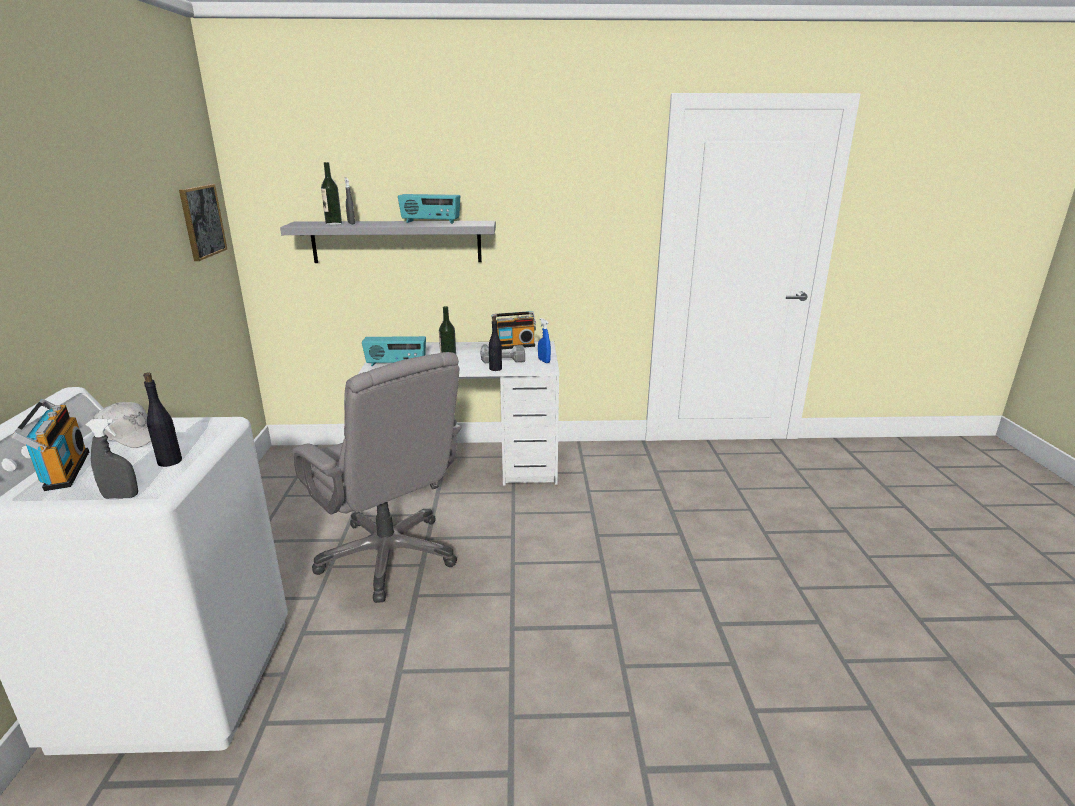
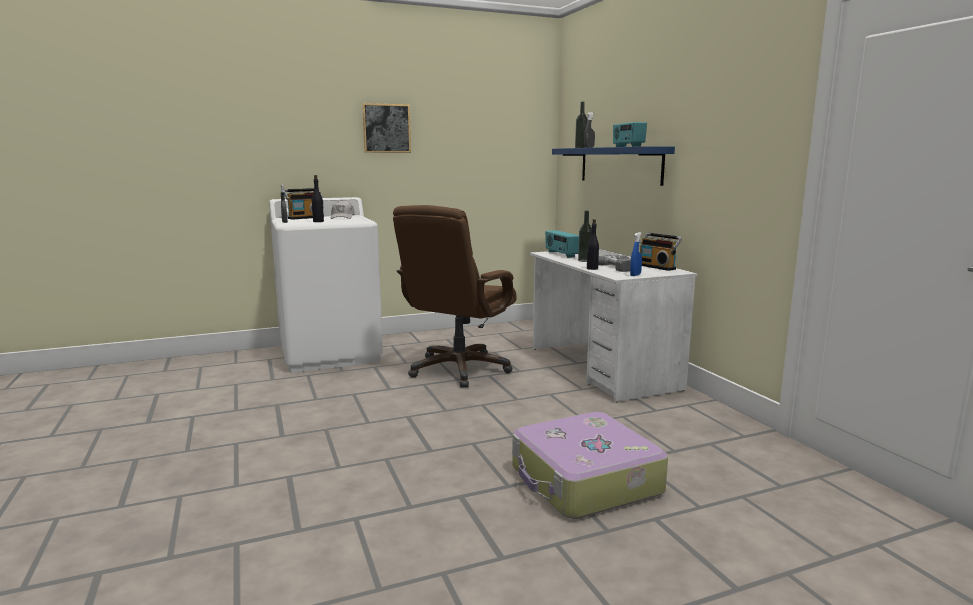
camera: 70 degrees right, 10 degrees down
(202, 221) = (520, 143): picture -> picture (386, 128)
(389, 556) = (459, 369): grey office chair -> brown office chair
(396, 242) = (619, 165): grey shelf -> blue shelf
(703, 546) = (584, 481): none -> suitcase

